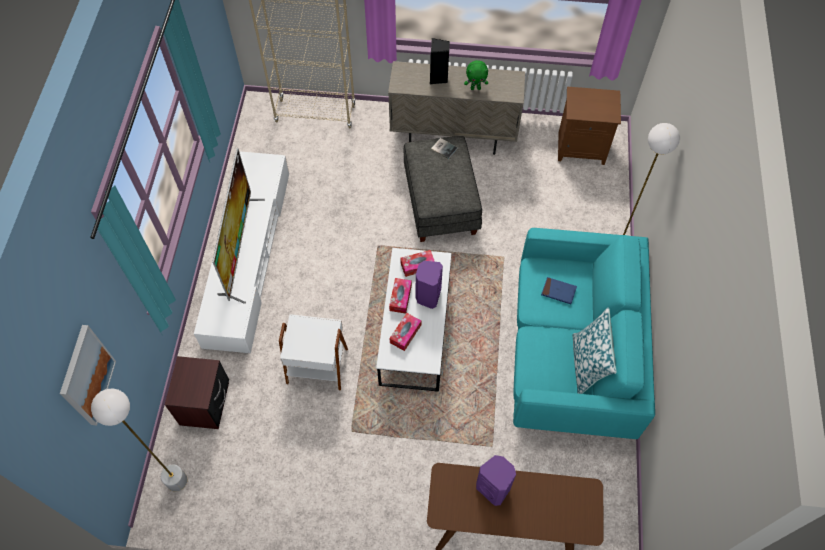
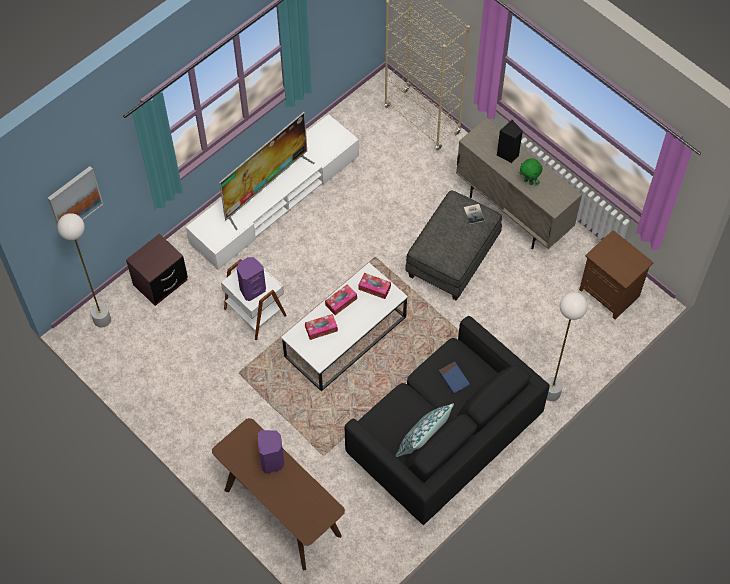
camera: 40 degrees right, 0 degrees up
(427, 296) = (361, 314): purple speaker -> purple speaker (252, 289)
(571, 353) = (442, 437): turquoise sofa -> black sofa

